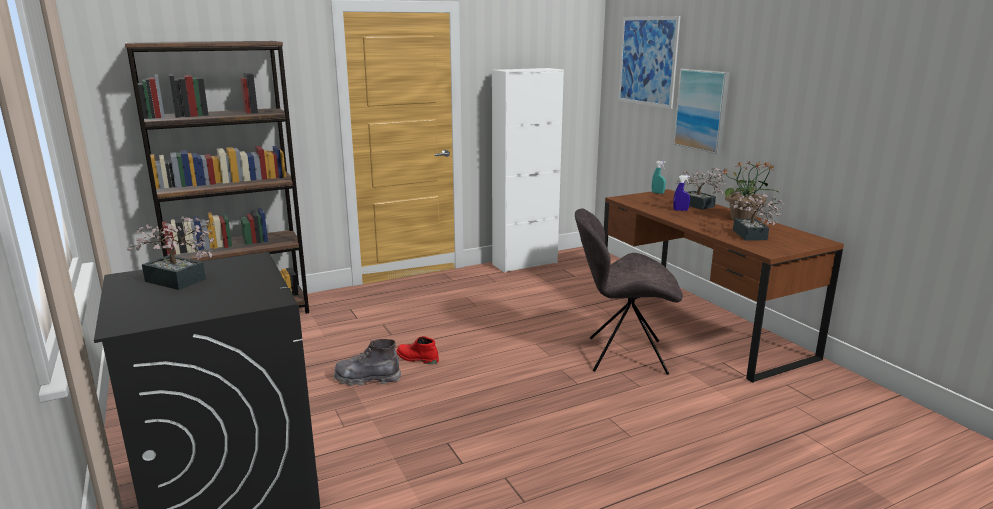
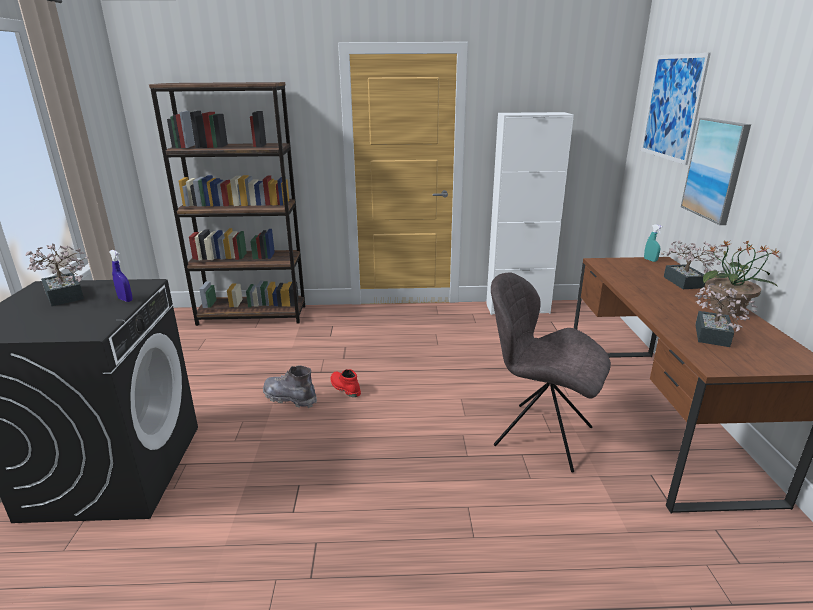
camera: 25 degrees right, 5 degrees up
(680, 210) = (655, 286): blue spray bottle -> blue spray bottle (125, 300)

